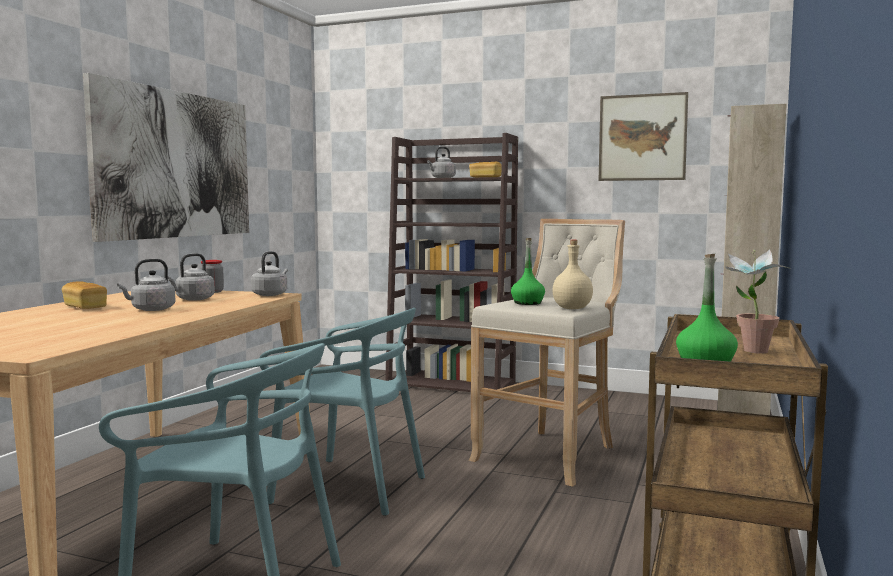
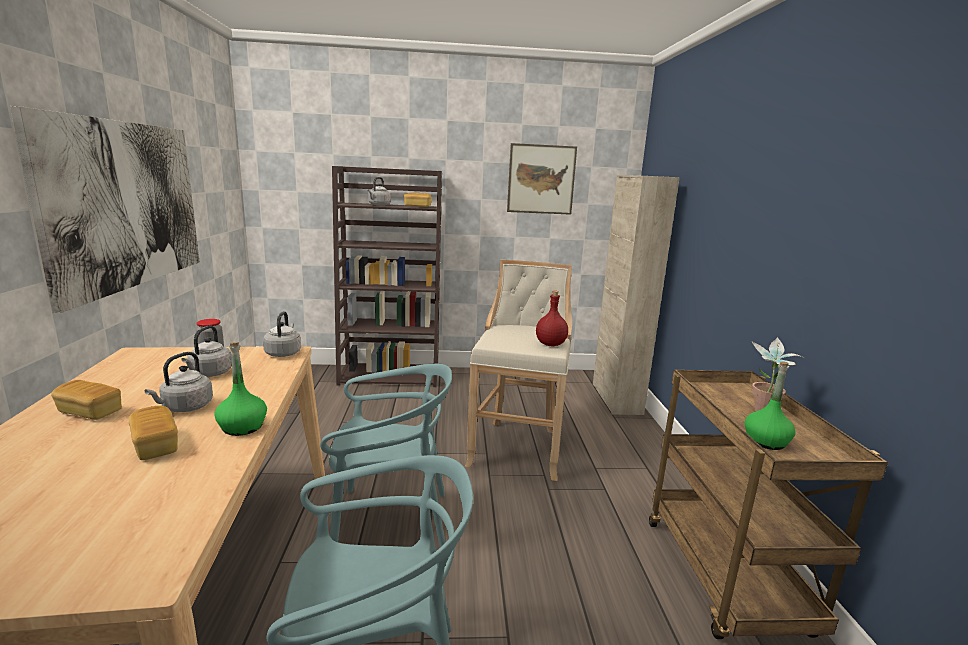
camera: 25 degrees left, 10 degrees up
(106, 320) = (156, 445): none -> bread
(527, 303) = (508, 338): green bottle -> green bottle (242, 427)
(573, 308) = (551, 344): beige bottle -> red bottle

